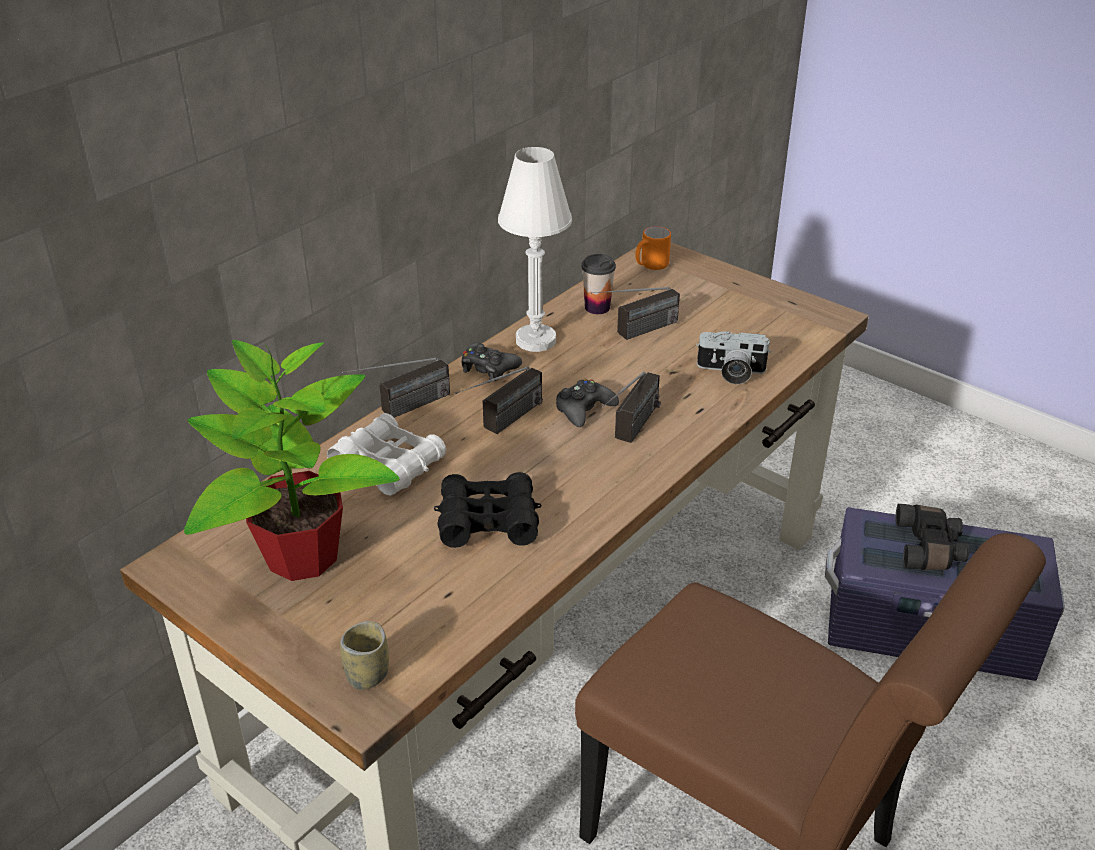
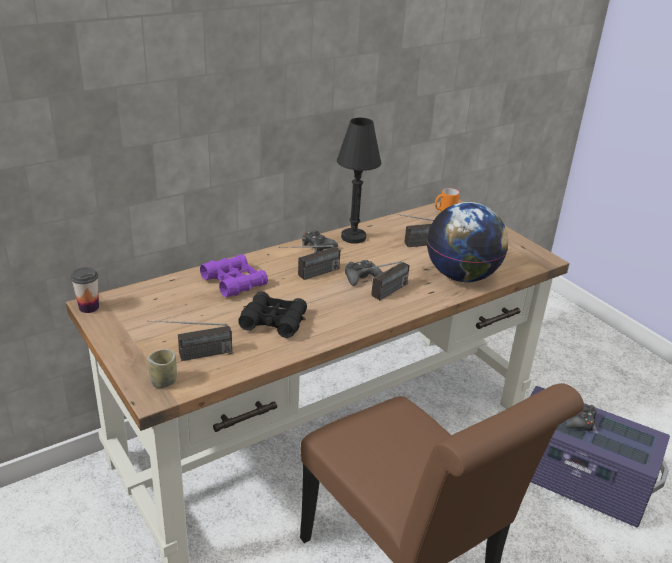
camera: 15 degrees right, 5 degrees down
(300, 556) = (161, 316): potted plant -> none
(388, 464) = (234, 282): white binoculars -> purple binoculars
(401, 410) = (256, 257): radio -> radio (192, 356)
(535, 340) = (353, 237): white table lamp -> black table lamp
(597, 307) = (399, 227): cup -> cup (89, 307)
(730, 372) = (462, 276): camera -> globe
(930, 548) = (580, 421): black binoculars -> black game controller

